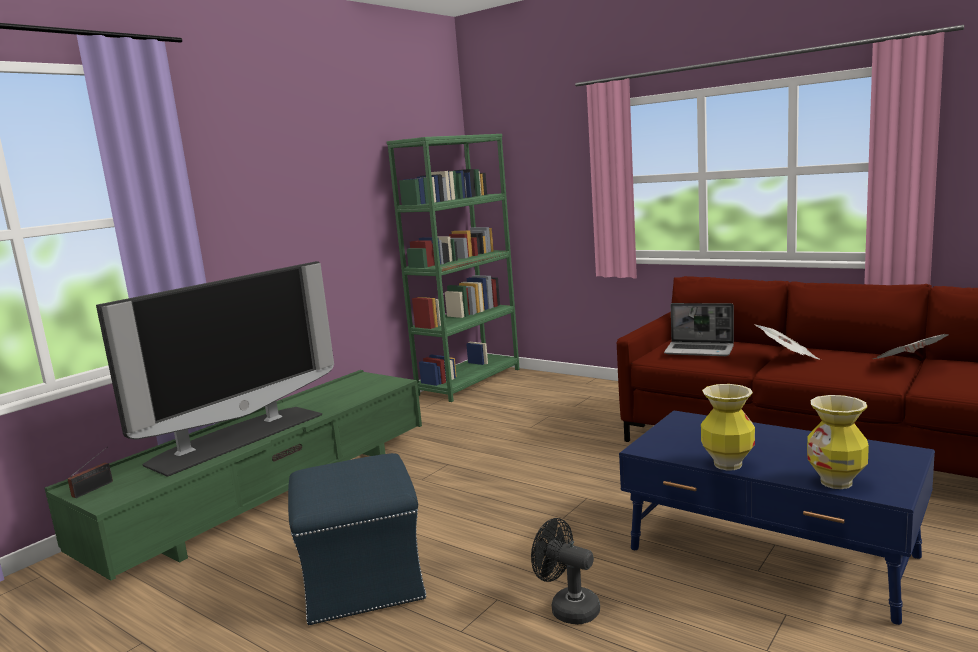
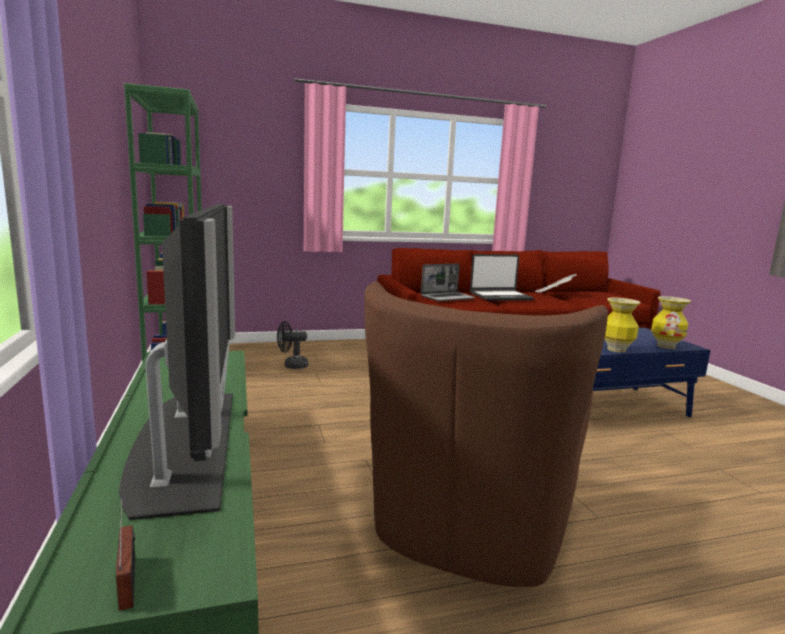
camera: 55 degrees left, 0 degrees up
(362, 581) = (470, 529): blue ottoman -> brown armchair
(568, 608) = (603, 473): black fan -> black fan (292, 366)
(787, 357) = (500, 296): newspaper -> laptop

